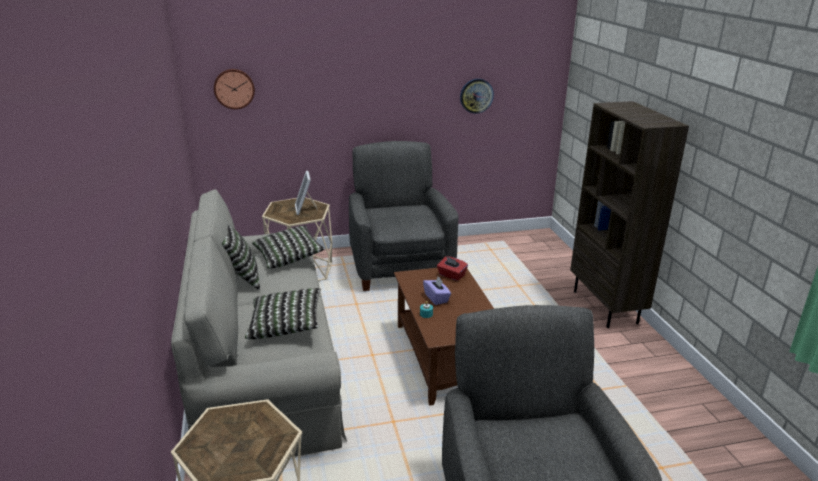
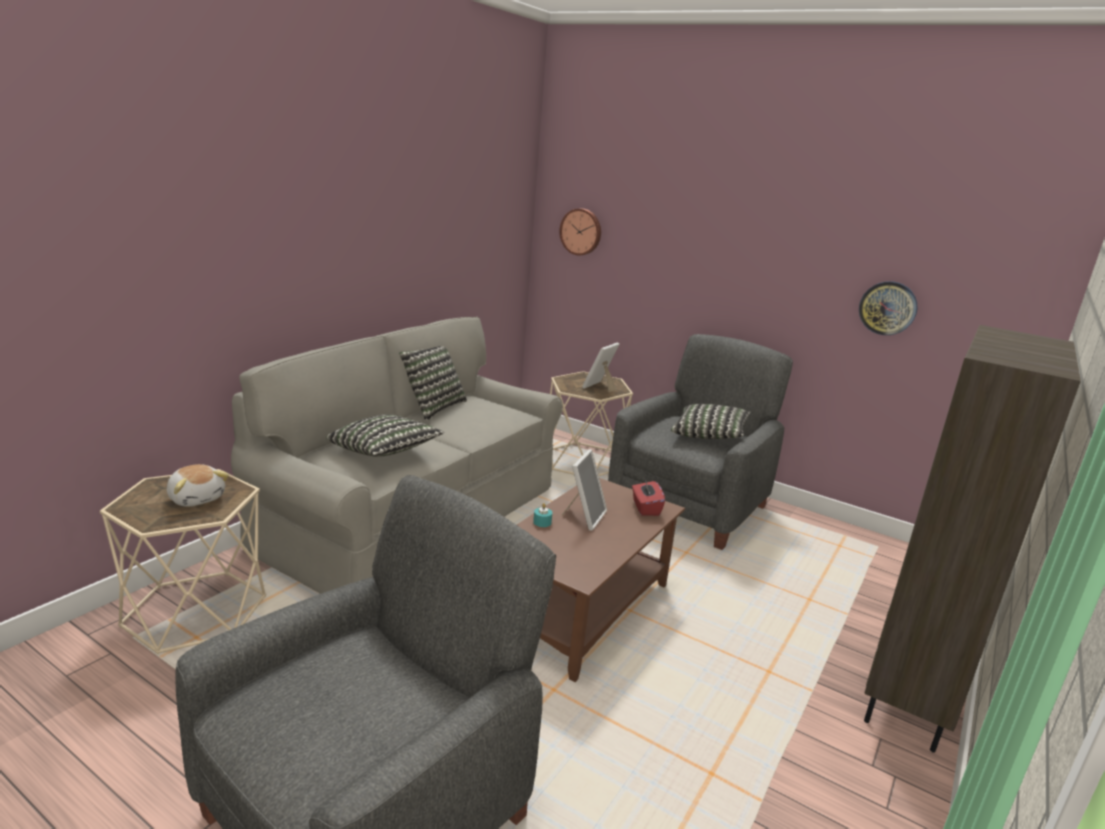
camera: 45 degrees right, 5 degrees down
(246, 433) = (197, 498): none -> plush toy
(288, 257) = (502, 412): pillow -> pillow (709, 435)
(436, 298) = (584, 516): purple tissue box -> picture frame

